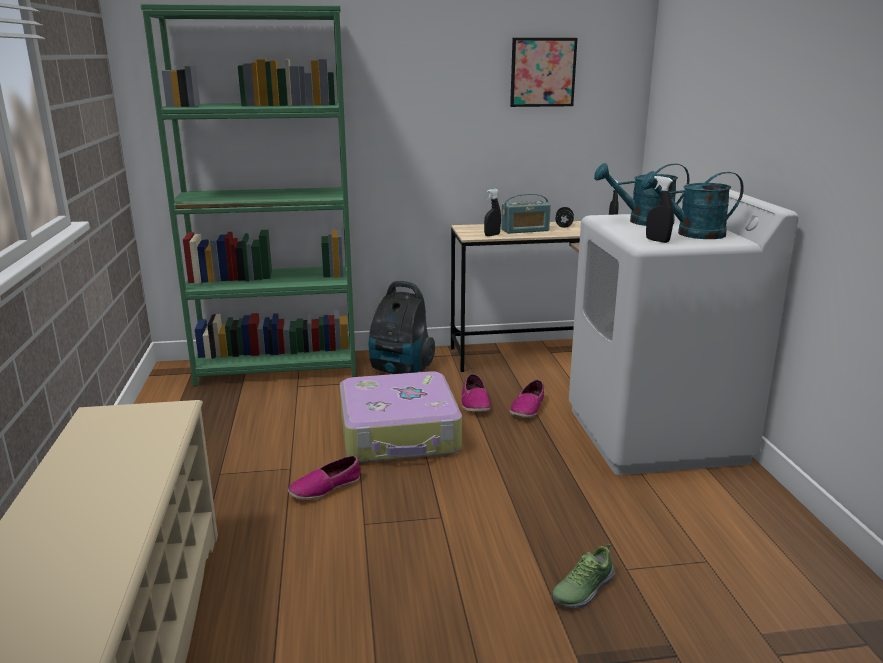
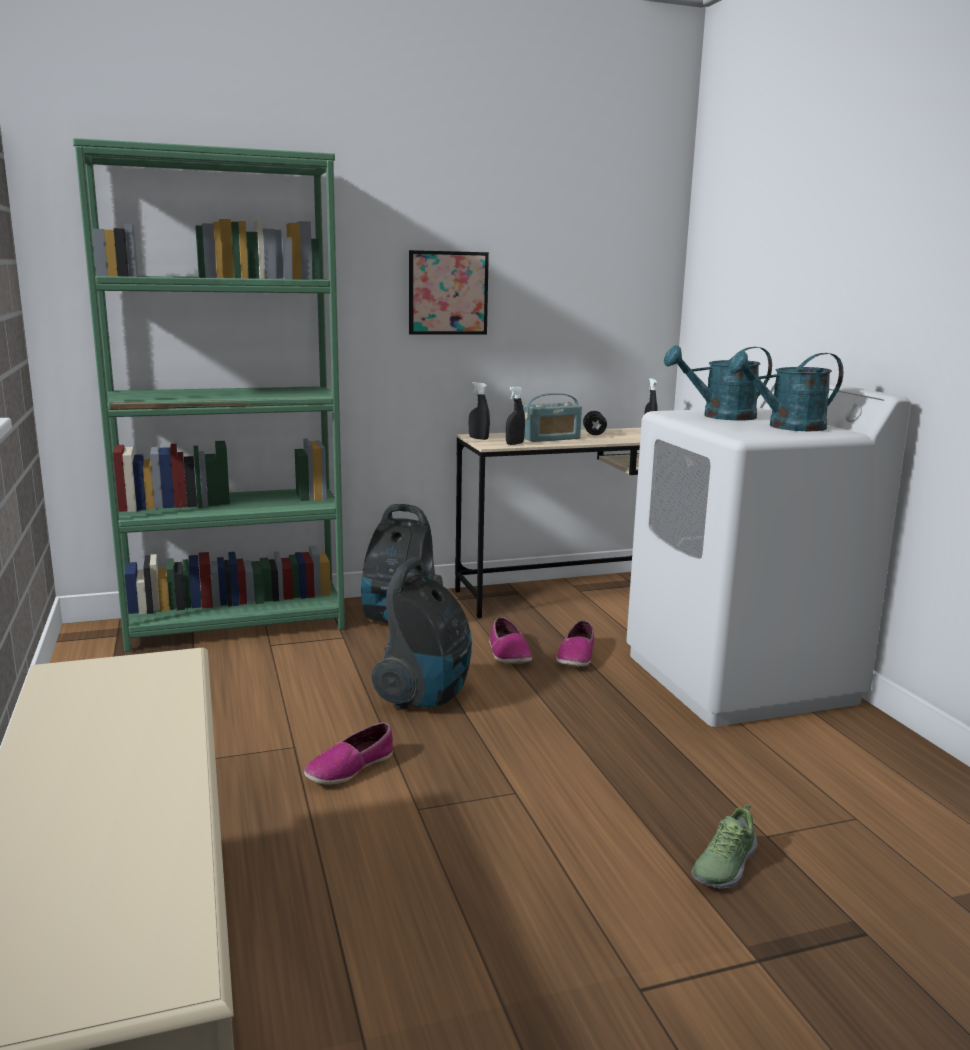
camera: 10 degrees left, 5 degrees down
(400, 434) = (426, 695): suitcase -> vacuum cleaner
(543, 72) = (564, 249): picture -> picture (448, 293)
(657, 240) = (754, 433): black spray bottle -> black spray bottle (478, 438)

